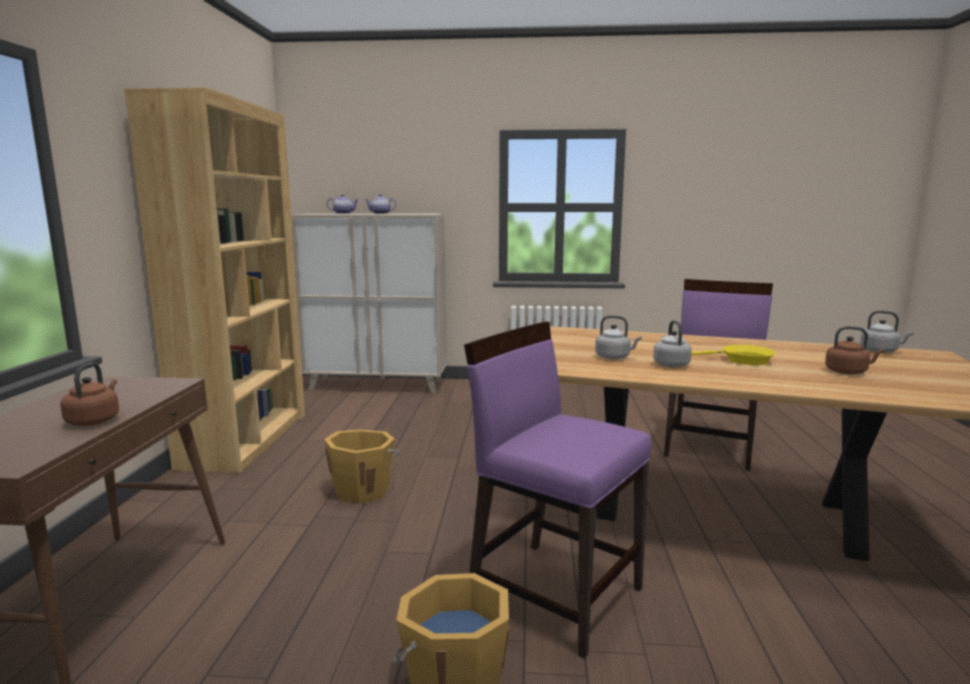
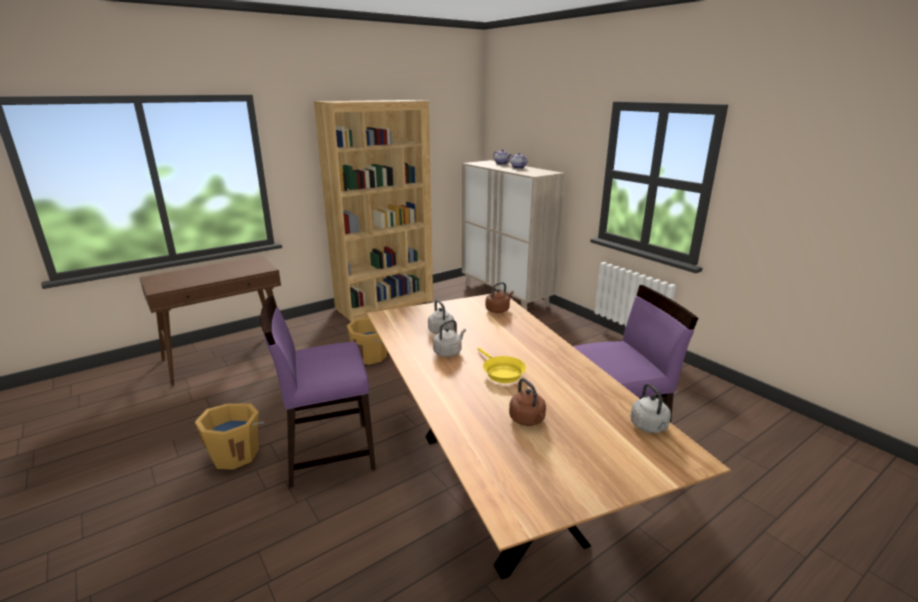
camera: 50 degrees right, 10 degrees up
(95, 420) = (208, 279): brown kettle -> brown kettle (498, 310)
(554, 592) = (328, 453): purple chair -> purple chair turned 105 degrees counterclockwise

